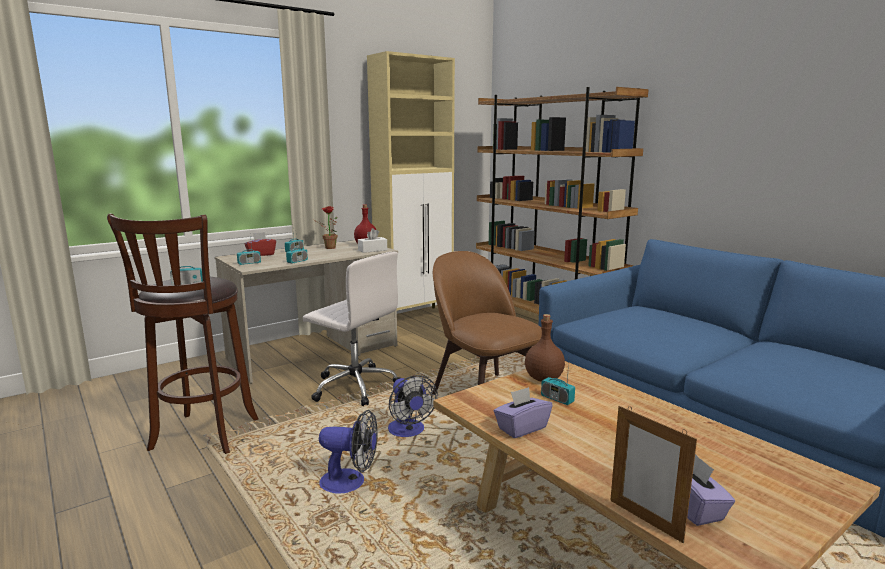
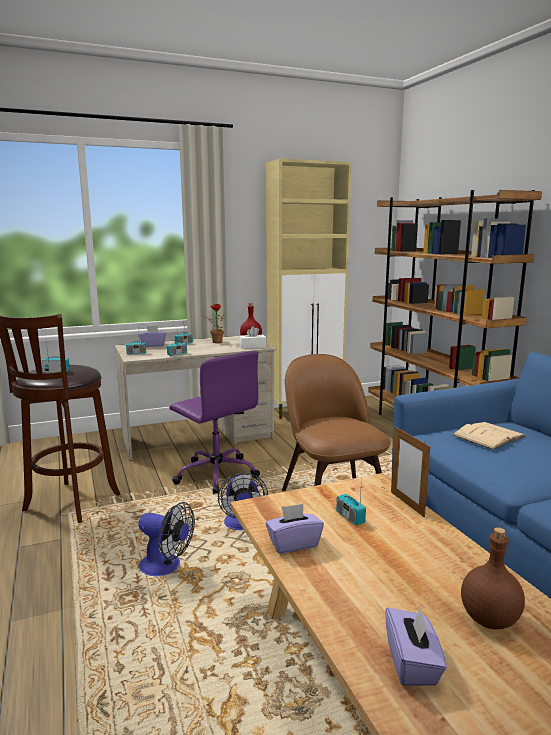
camera: 15 degrees right, 0 degrees up
(261, 254) = (153, 345): red tissue box -> purple tissue box
(354, 386) = (216, 474): white office chair -> purple office chair
(543, 378) = (351, 493): brown bottle -> brown bottle (488, 618)
(630, 318) = (488, 436): none -> beige book
(645, 520) = (350, 667): picture frame -> picture frame (407, 504)

